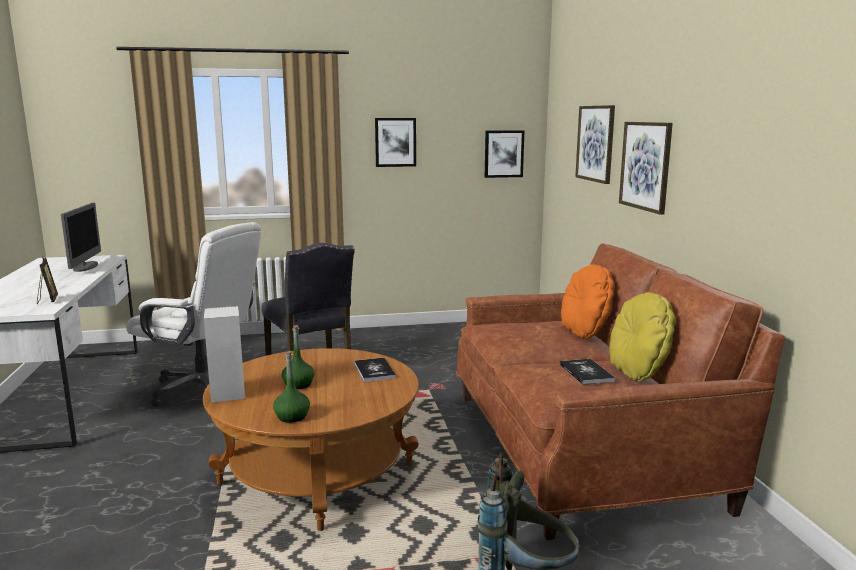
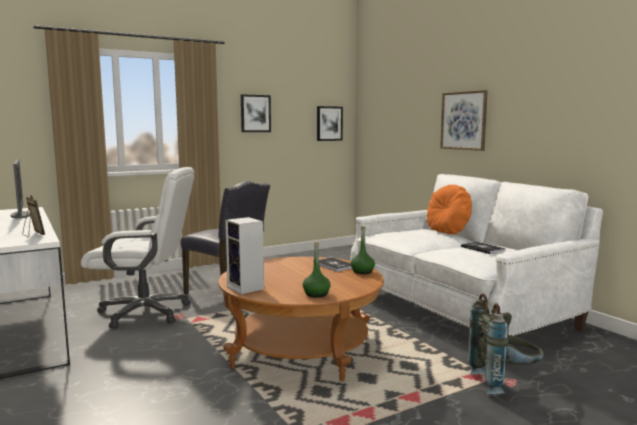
camera: 20 degrees left, 5 degrees down
(298, 384) = (291, 278): green bottle -> green bottle (362, 272)
(583, 446) = (461, 309): brown sofa -> white sofa
(595, 143) = (411, 111): picture -> none
(638, 373) = (509, 247): yellow pillow -> none

